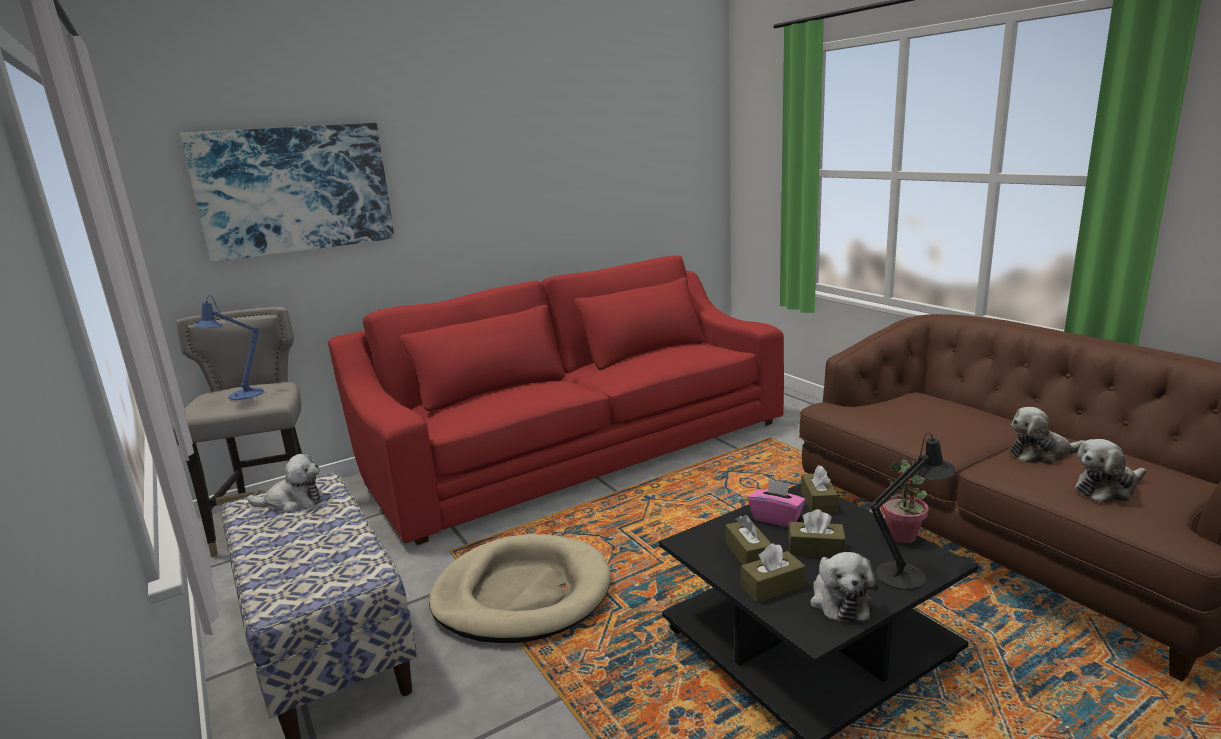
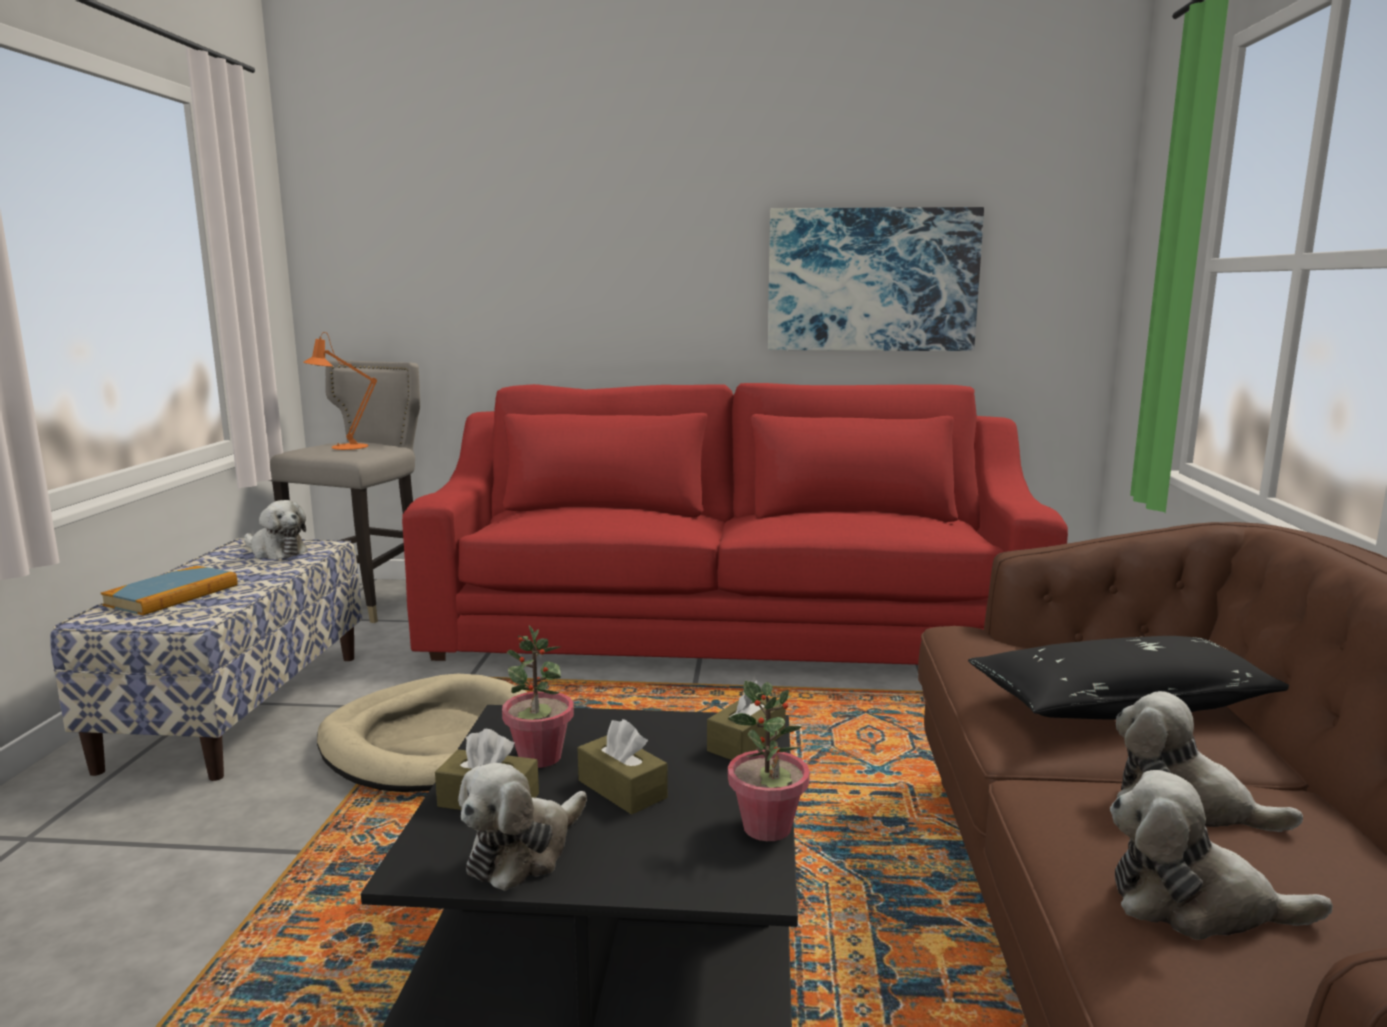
camera: 35 degrees right, 5 degrees down
(241, 395) = (344, 447): blue table lamp -> orange table lamp
(294, 565) = (172, 595): none -> book
(295, 189) = (465, 237): picture -> picture (872, 280)
(748, 554) = (539, 757): brown tissue box -> potted plant
(776, 518) = (655, 737): pink tissue box -> none
(906, 573) = (670, 870): black table lamp -> none
(948, 419) = (1121, 704): none -> black pillow

